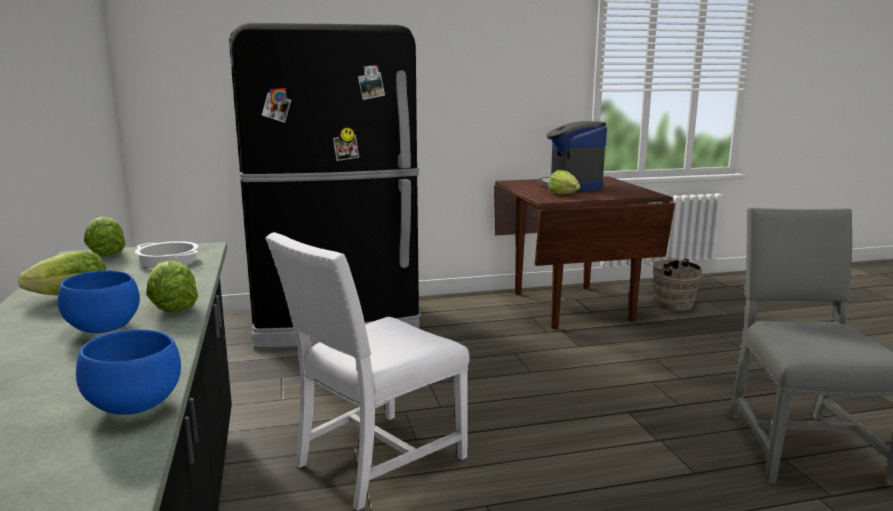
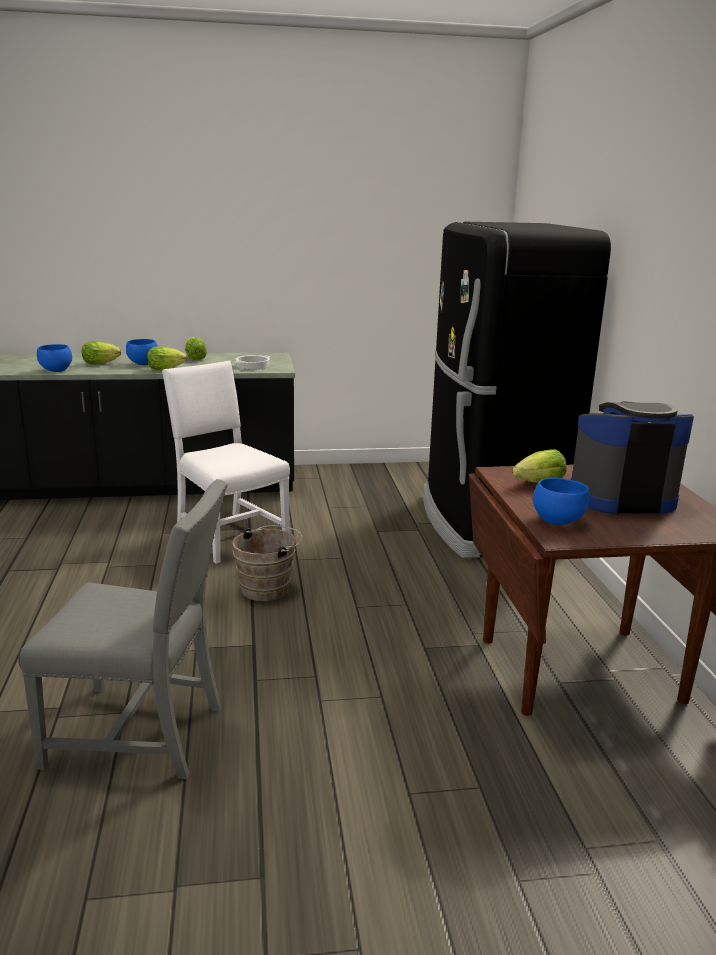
camera: 95 degrees right, 5 degrees up
(106, 253) = (277, 357): lettuce -> lettuce (100, 363)
(627, 194) = (557, 521): none -> blue bowl
(670, 304) = (623, 779): brown bucket -> brown bucket (268, 588)

